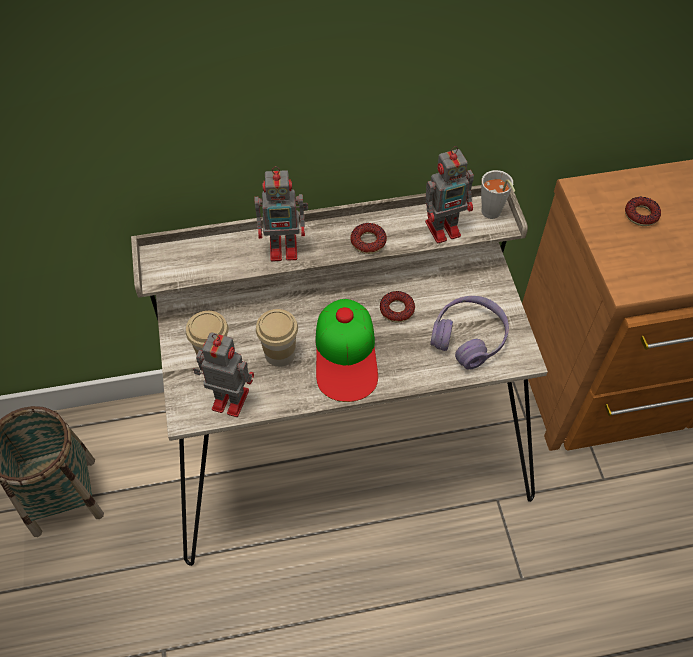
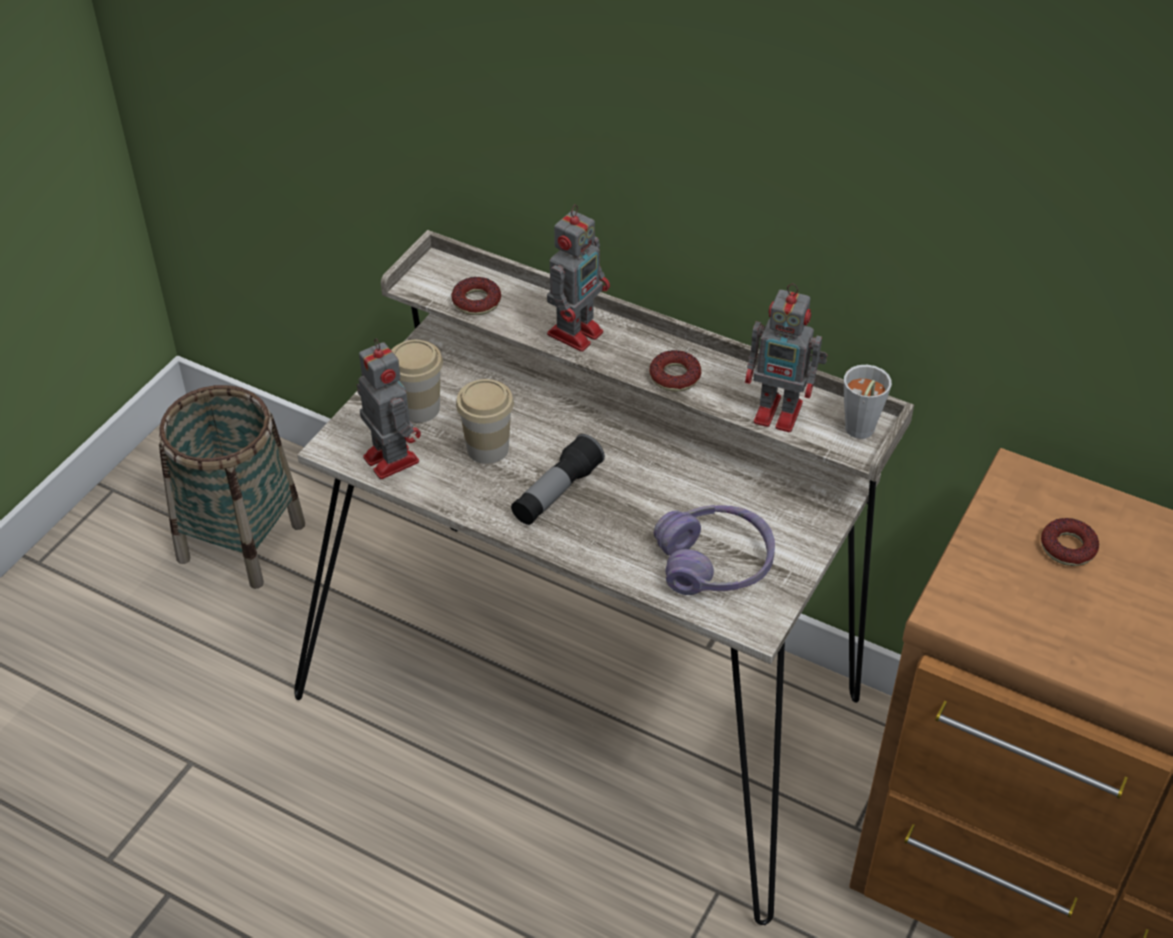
camera: 40 degrees right, 10 degrees down
(285, 248) = (576, 331): toy robot -> toy robot turned 90 degrees counterclockwise
(346, 354) = (556, 492): cap -> flashlight
(397, 310) = (663, 484): donut -> donut (476, 302)

